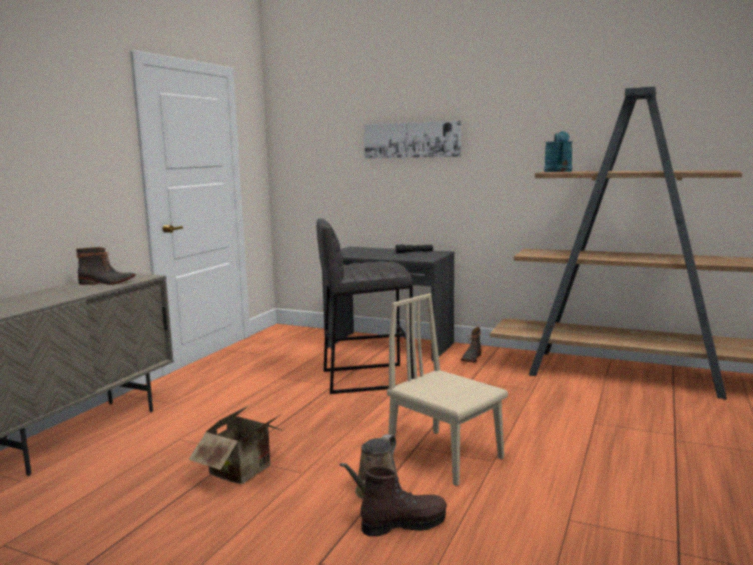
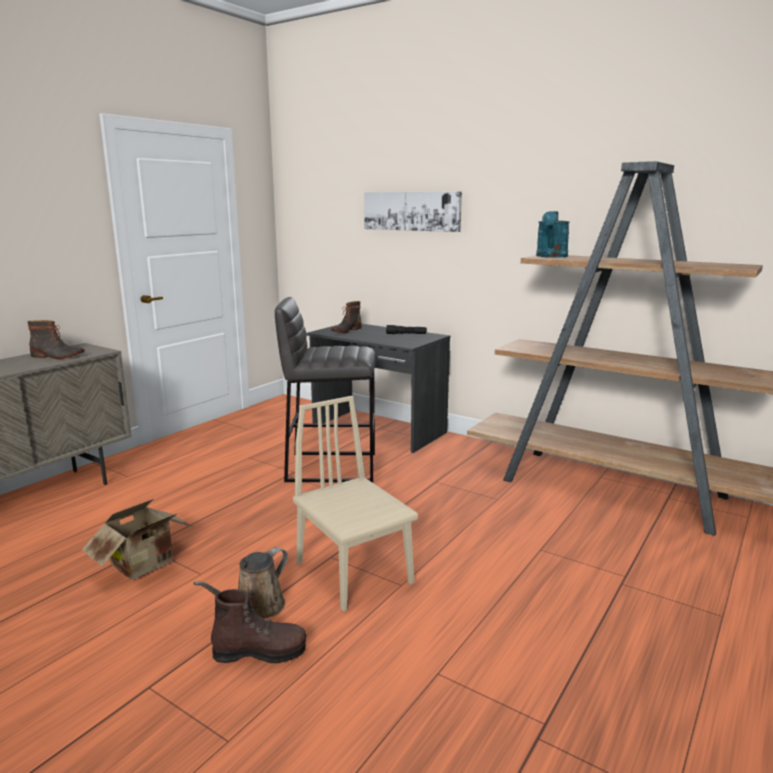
camera: 10 degrees right, 5 degrees up
(471, 358) = (453, 453): boot -> boot (346, 330)

